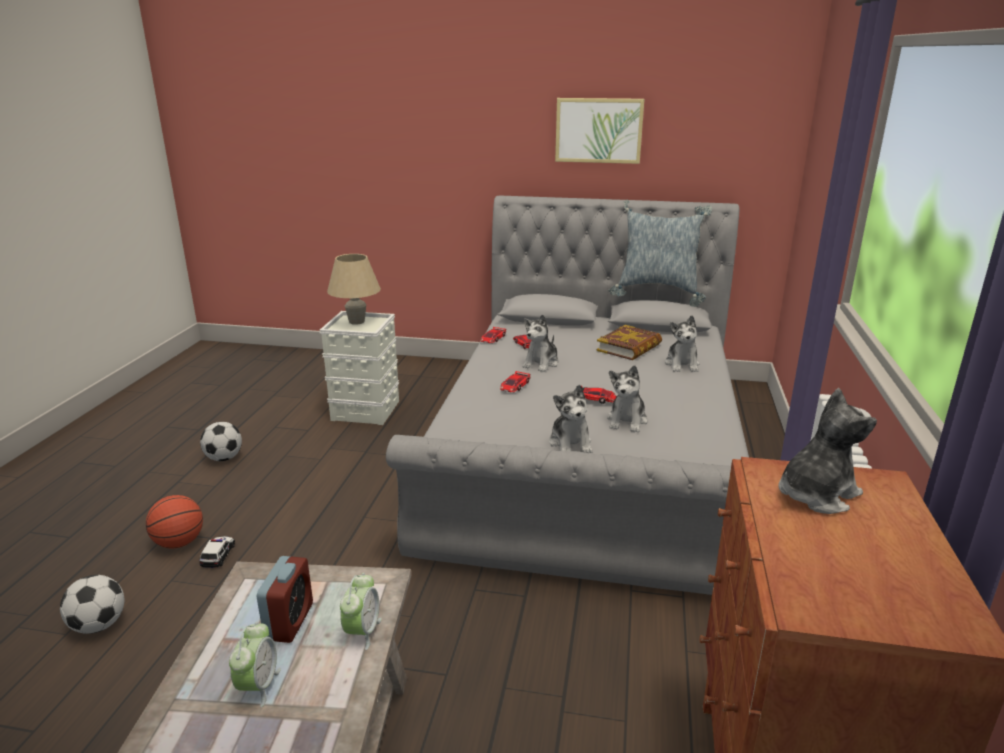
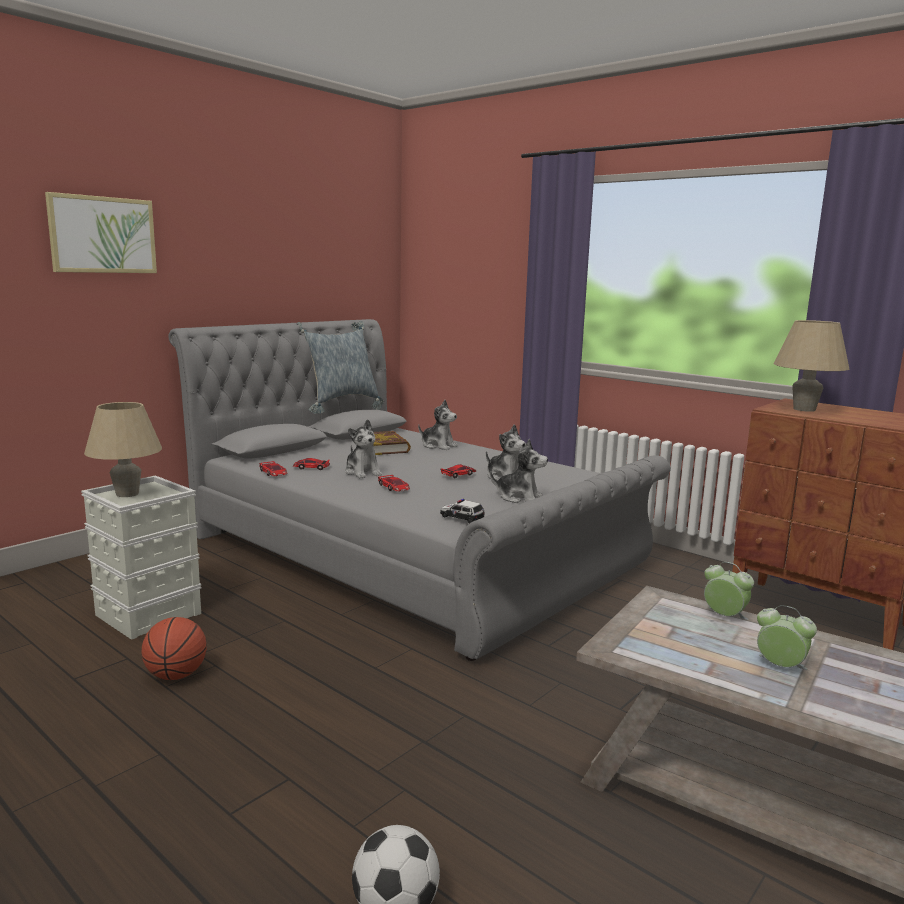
camera: 60 degrees left, 10 degrees down
(179, 543) = (270, 807): basketball -> basketball (176, 675)
(218, 555) = (337, 777): toy car -> toy car (461, 517)
(224, 458) = (92, 733): football -> none
(289, 621) = (695, 641): alarm clock -> none
(598, 130) = (259, 256): picture -> picture (102, 235)
(815, 494) = (804, 409): plush toy -> beige table lamp

